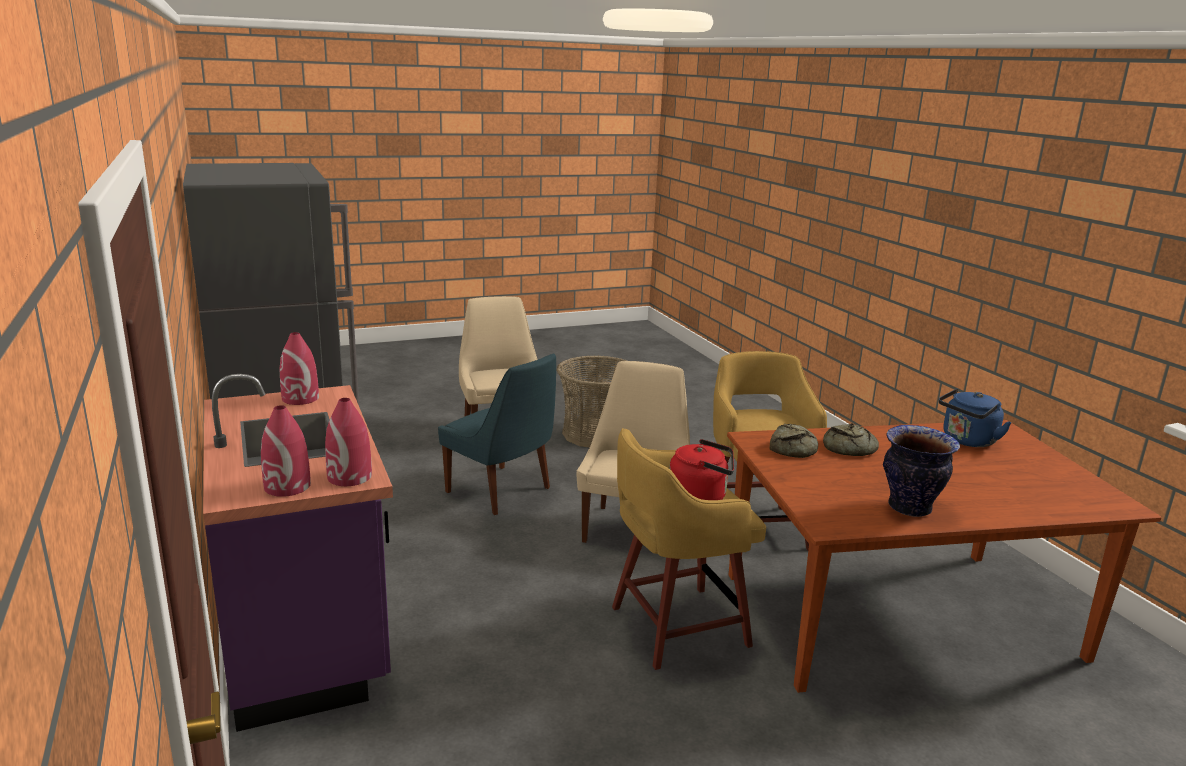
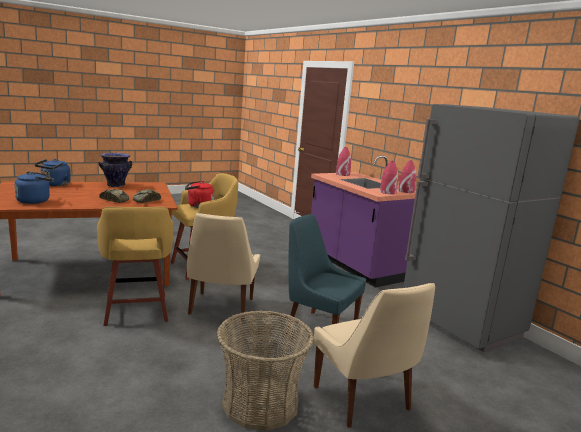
camera: 170 degrees right, 5 degrees down
(349, 477) = (327, 175): red vase -> red vase (406, 191)
(1033, 503) = (55, 185): none -> blue kettle

